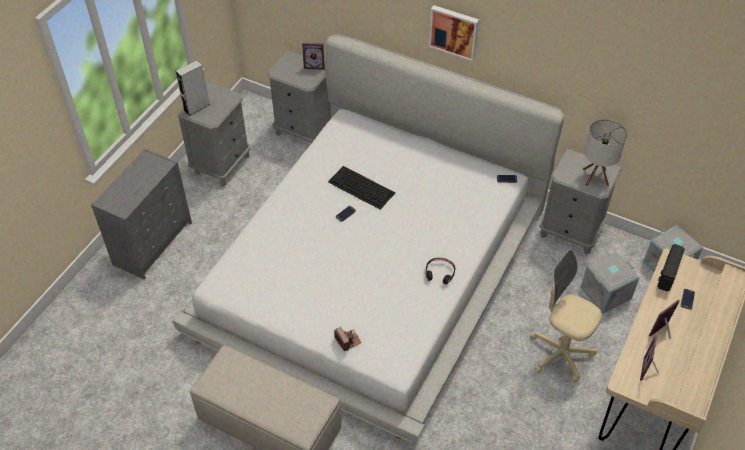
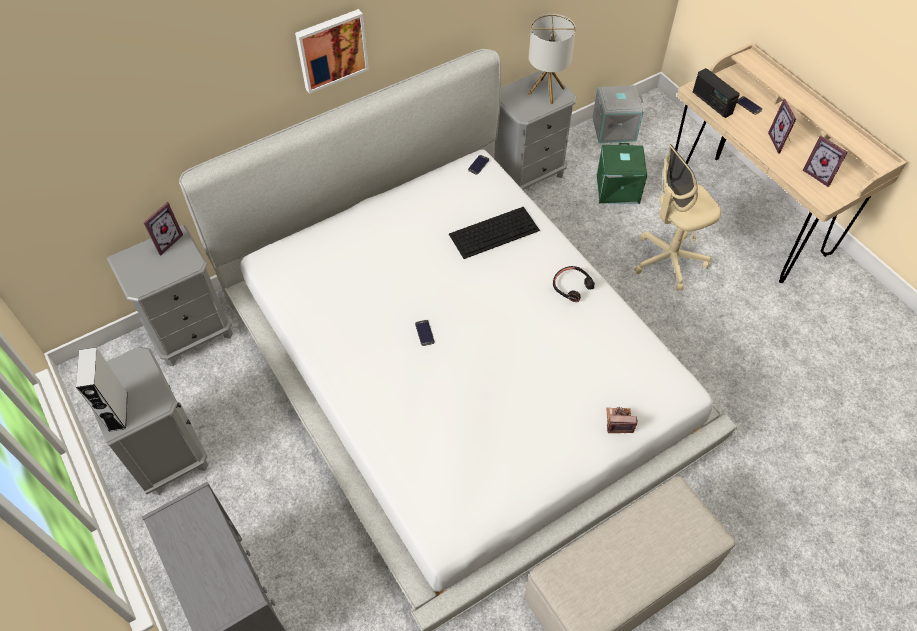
camera: 60 degrees left, 5 degrees up
(362, 187) = (393, 297): keyboard -> keyboard (494, 232)
(605, 292) = (616, 188): grey storage box -> green storage box

